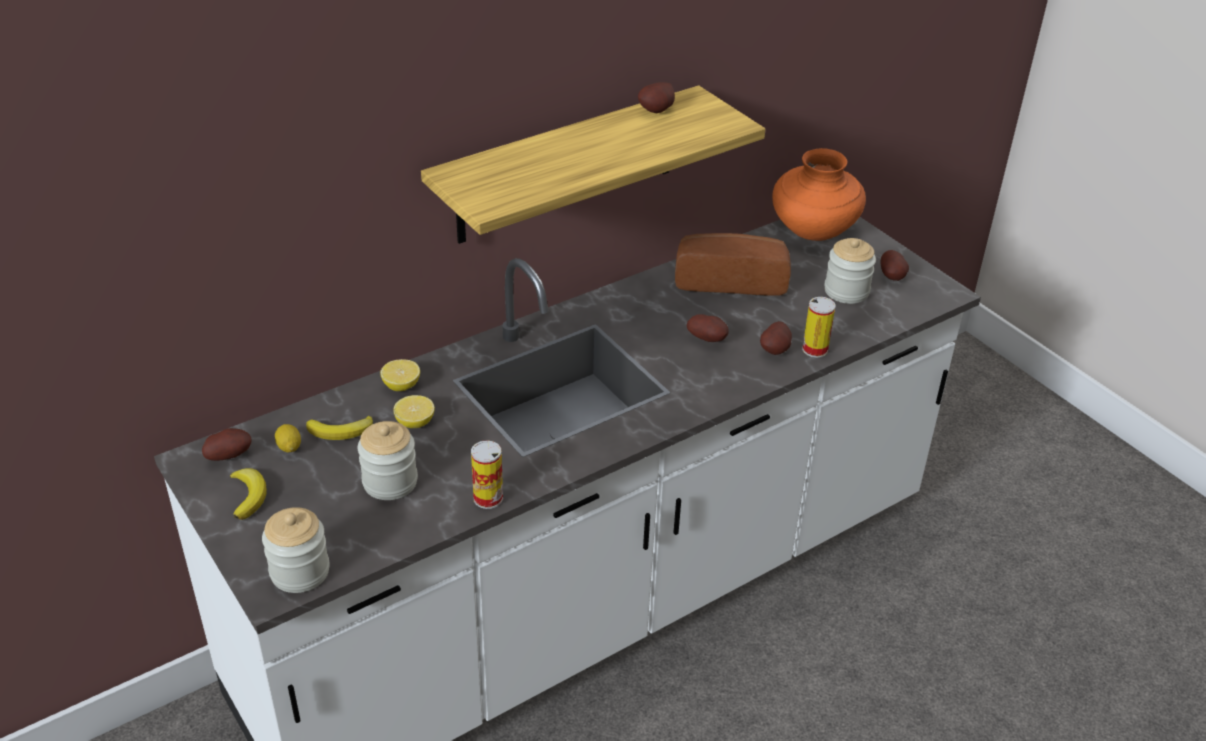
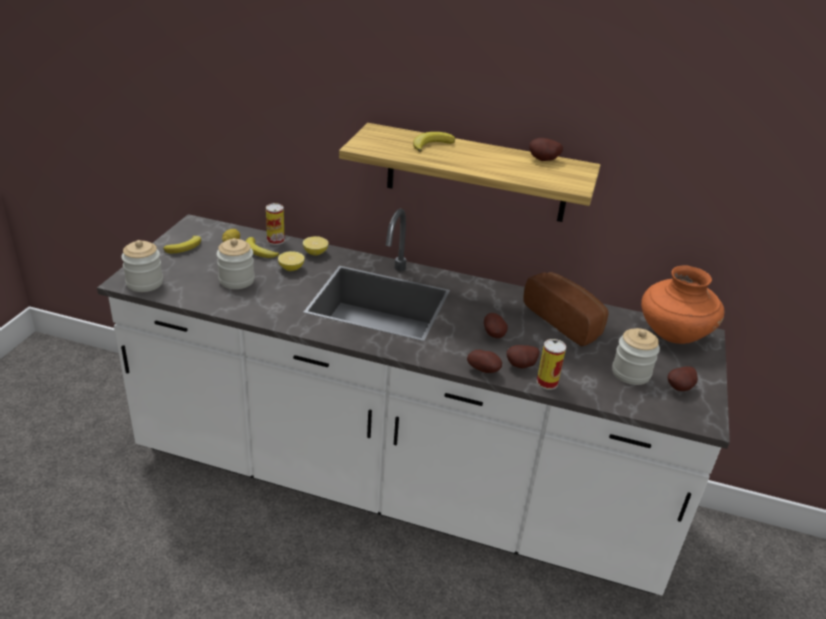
camera: 50 degrees right, 5 degrees down
(229, 455) = (208, 231): potato -> potato (484, 370)
(488, 498) = (256, 314): can -> can (275, 240)
(539, 157) = (431, 145): none -> banana

